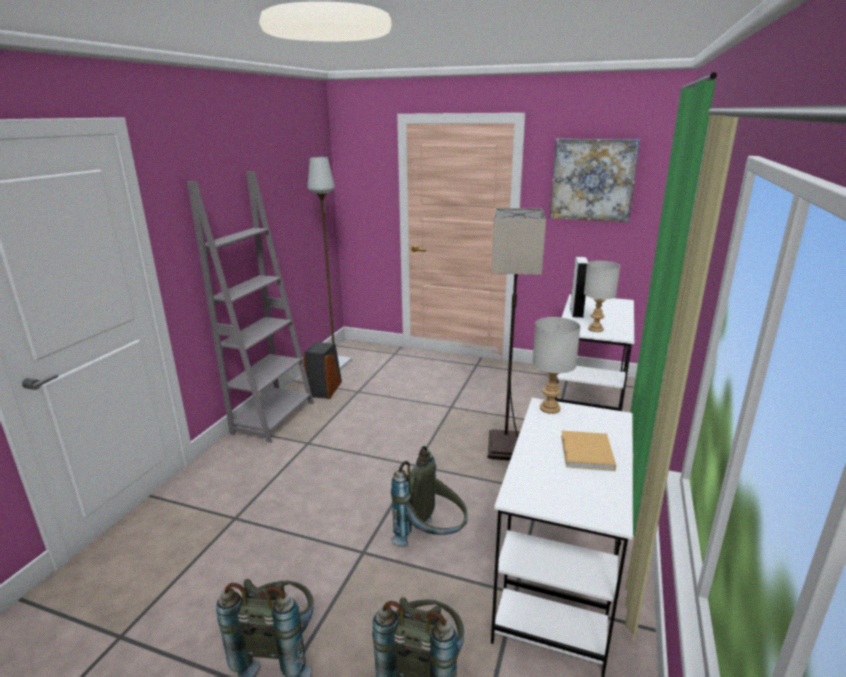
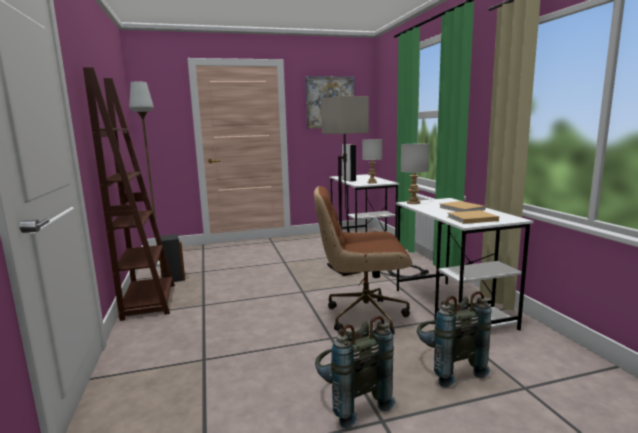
camera: 35 degrees left, 10 degrees down
(273, 418) = (149, 301): grey bookcase -> brown bookcase
(432, 538) = (363, 316): grey backpack -> brown office chair
(546, 487) = (471, 219): none -> beige book

